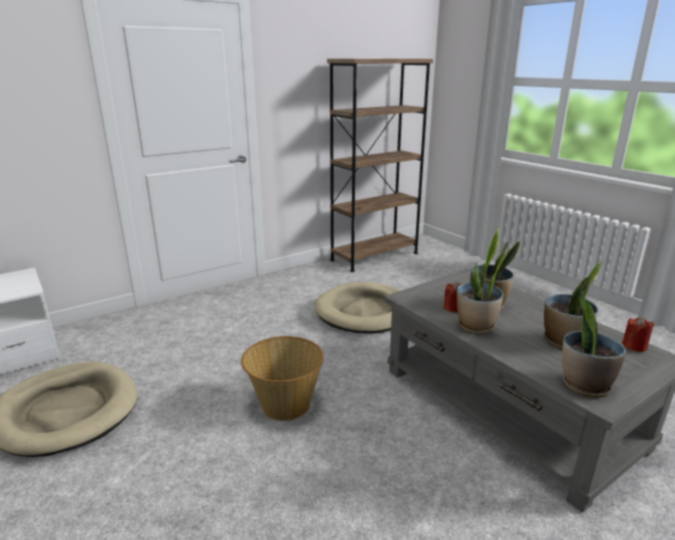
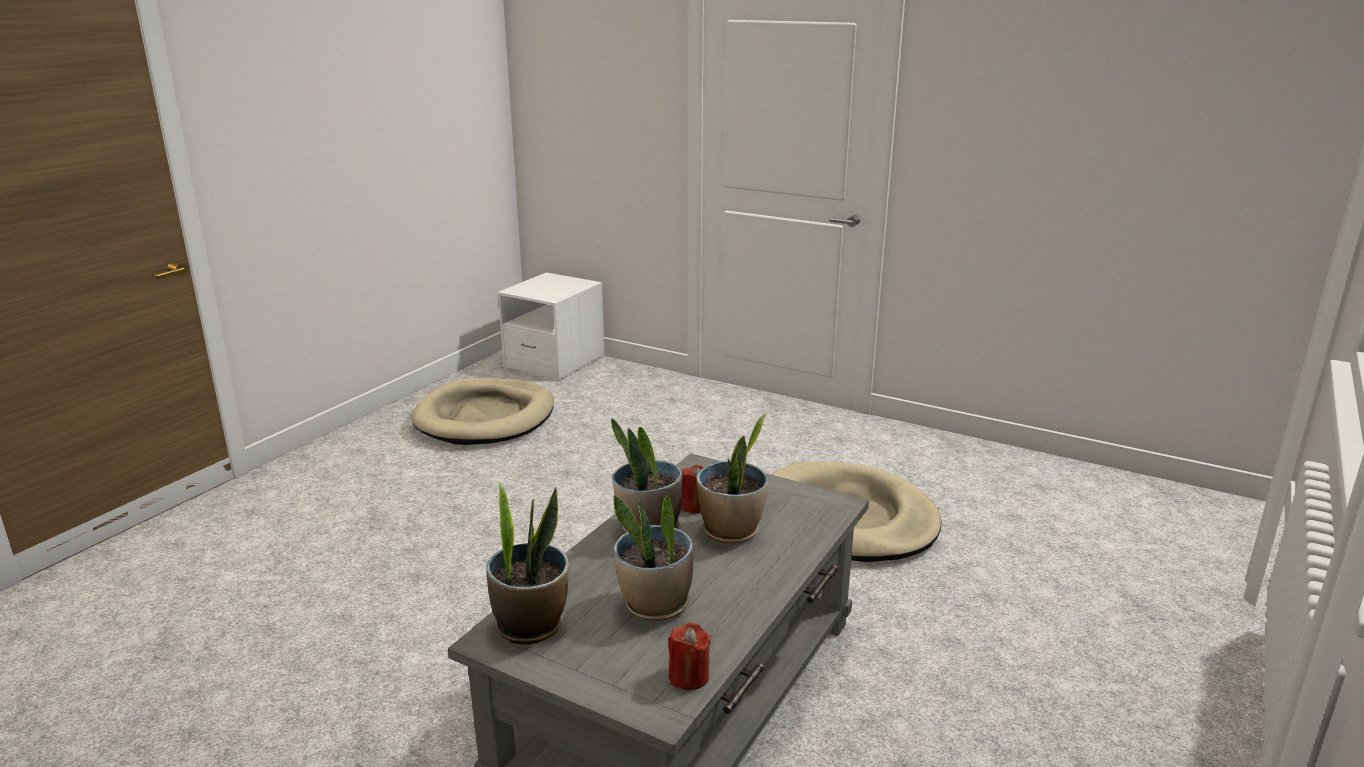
camera: 65 degrees right, 0 degrees up
(285, 404) = (568, 519): basket -> none
(374, 256) = (1069, 480): brown bookcase -> none

